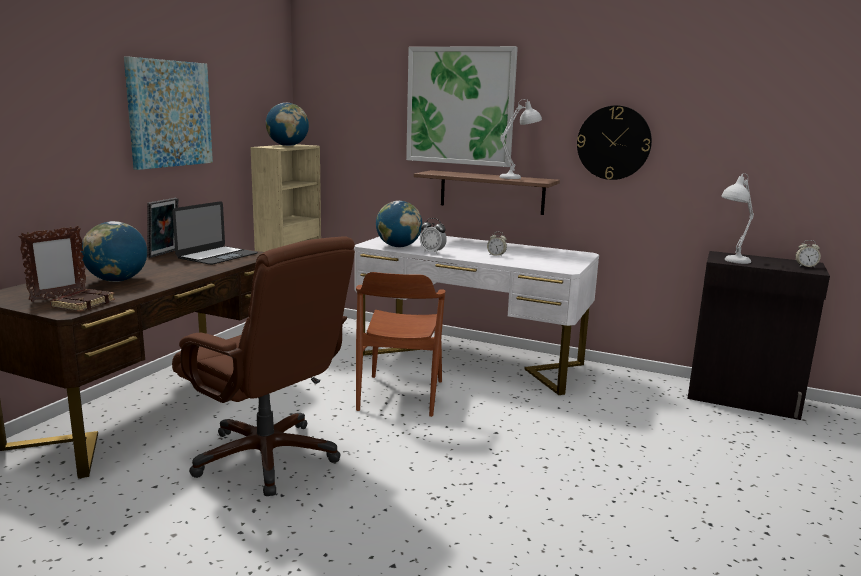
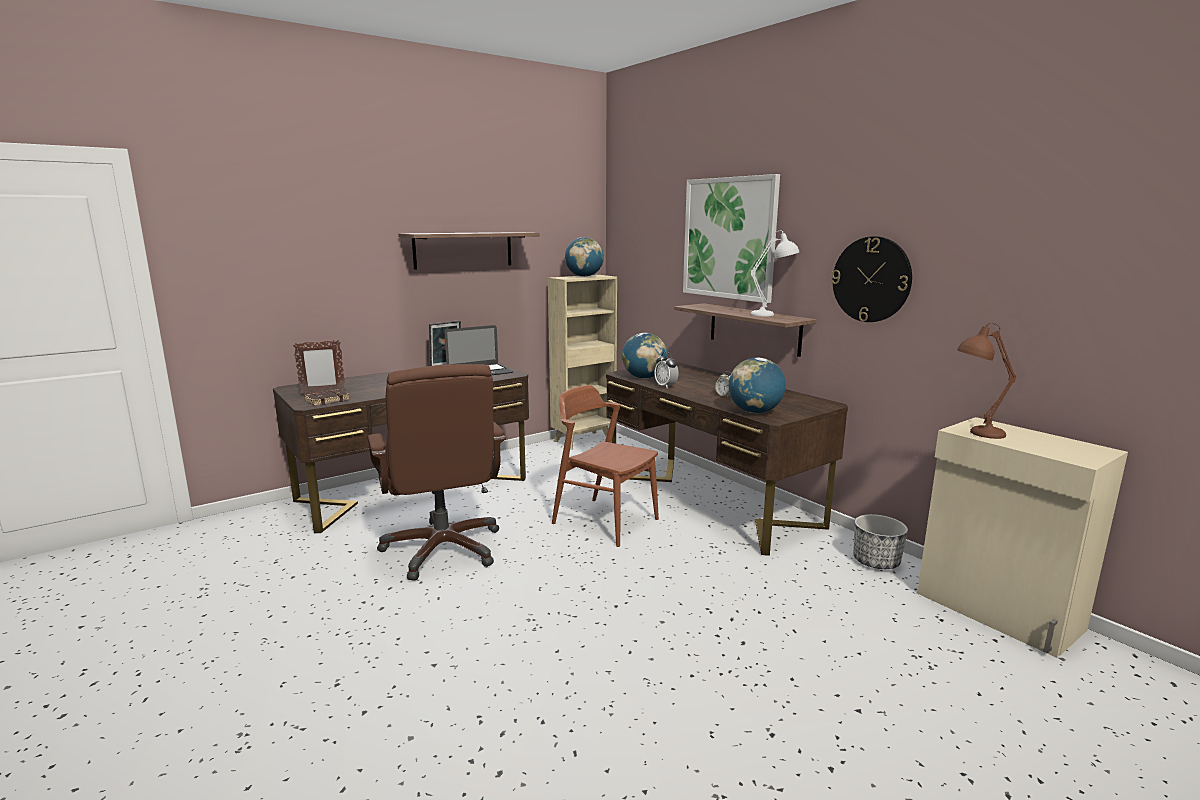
camera: 30 degrees right, 0 degrees up
(117, 280) = (378, 385): globe -> globe (755, 412)
(169, 114) = (463, 250): picture -> shelf
(400, 395) = (605, 521): brown chair -> brown chair turned 90 degrees clockwise
(470, 359) = (710, 500): white desk -> brown desk
(639, 382) = (875, 562): none -> planter
(731, 261) = (974, 433): white table lamp -> brown table lamp
(743, 399) = (998, 612): black cabinet -> beige cabinet
(805, 266) = (1082, 453): alarm clock -> none

